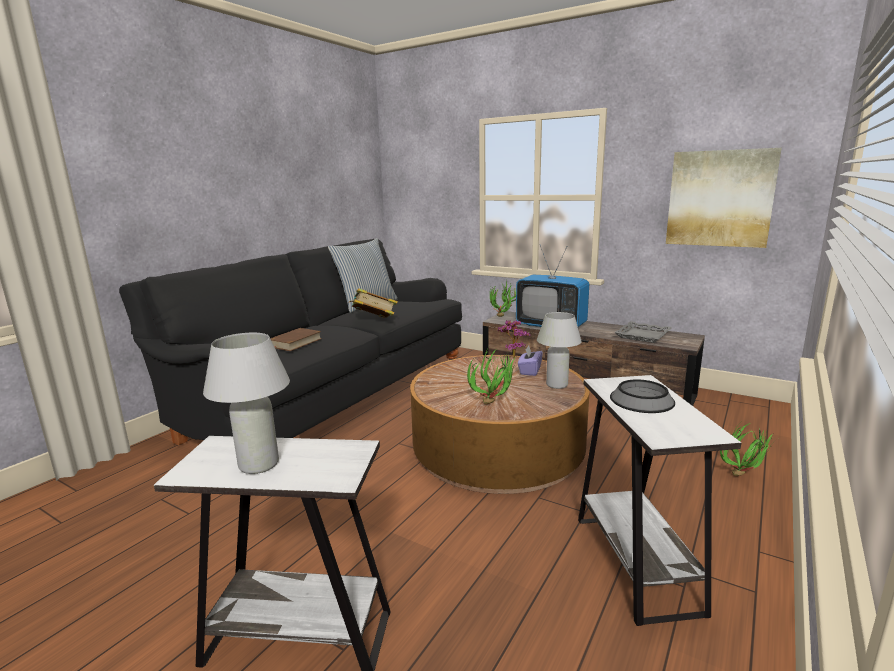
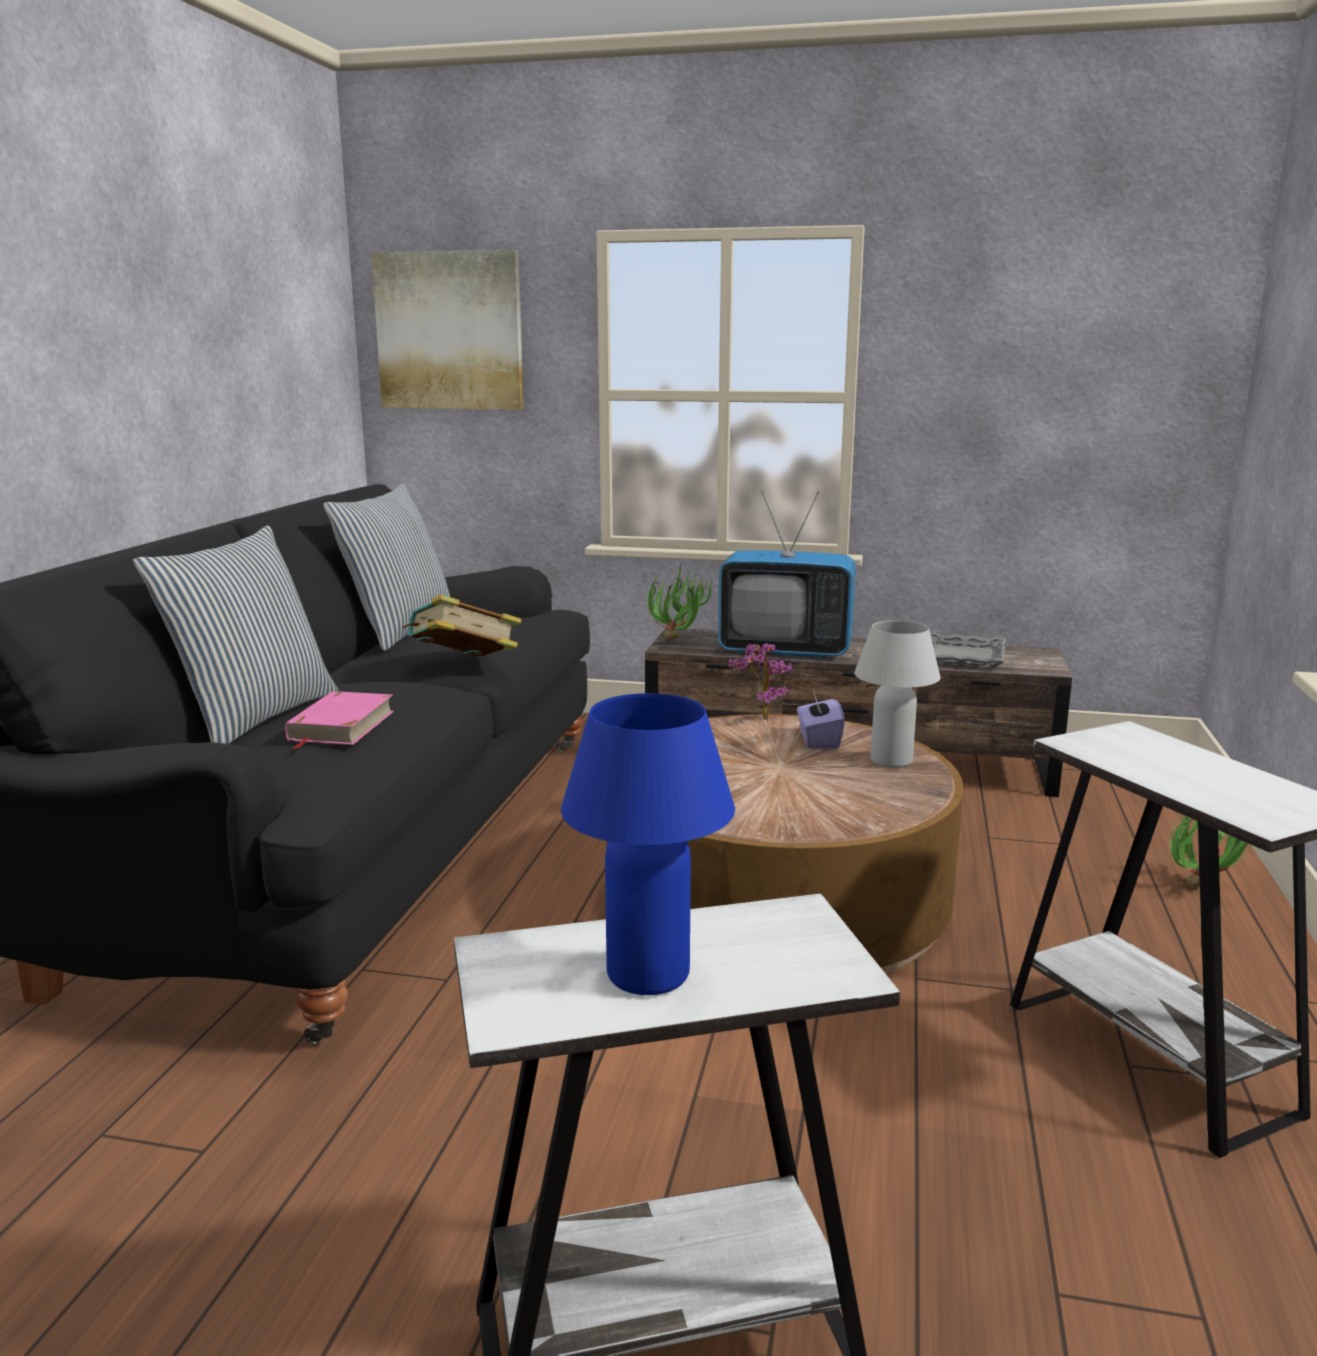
camera: 20 degrees left, 0 degrees up
(259, 464) = (648, 975): white table lamp -> blue table lamp
(271, 336) = (254, 717): none -> pillow
(295, 343) = (340, 726): brown book -> pink book
(494, 404) = (814, 810): potted plant -> none
(641, 399) = (1165, 764): bowl -> none
(720, 198) = (1072, 402): picture -> picture (449, 331)

